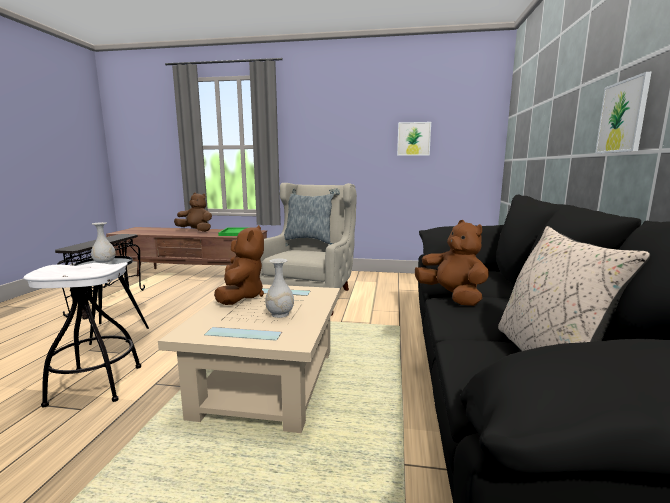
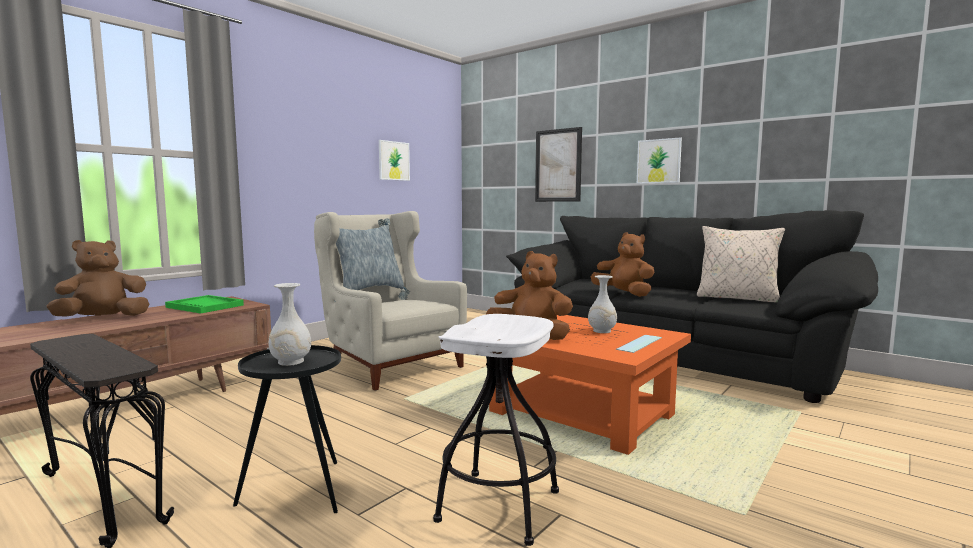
camera: 60 degrees left, 5 degrees down
(268, 382) = (582, 414): beige coffee table -> orange coffee table
(452, 297) = (624, 294): brown plush toy -> brown plush toy turned 45 degrees clockwise
(549, 132) = (558, 165): none -> picture

